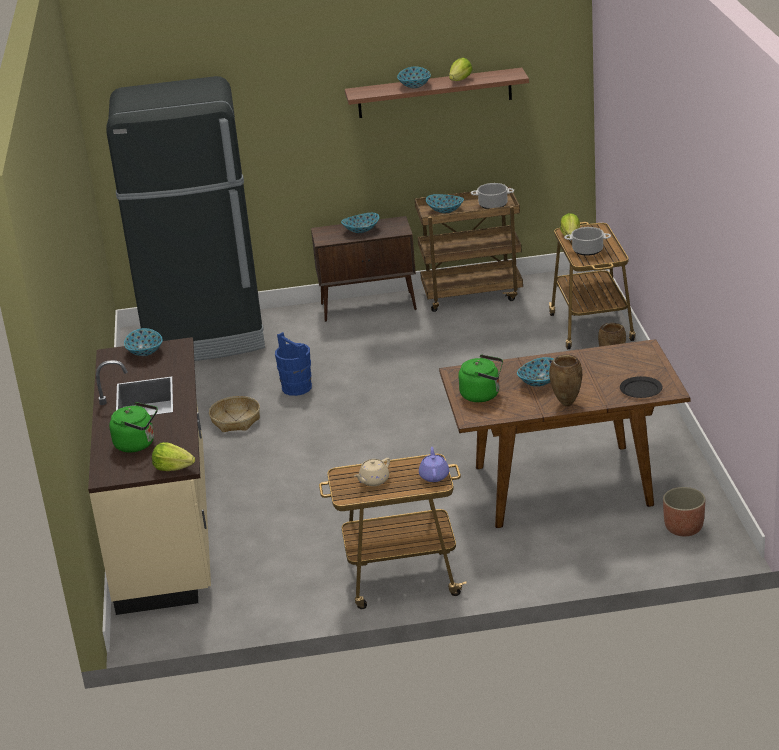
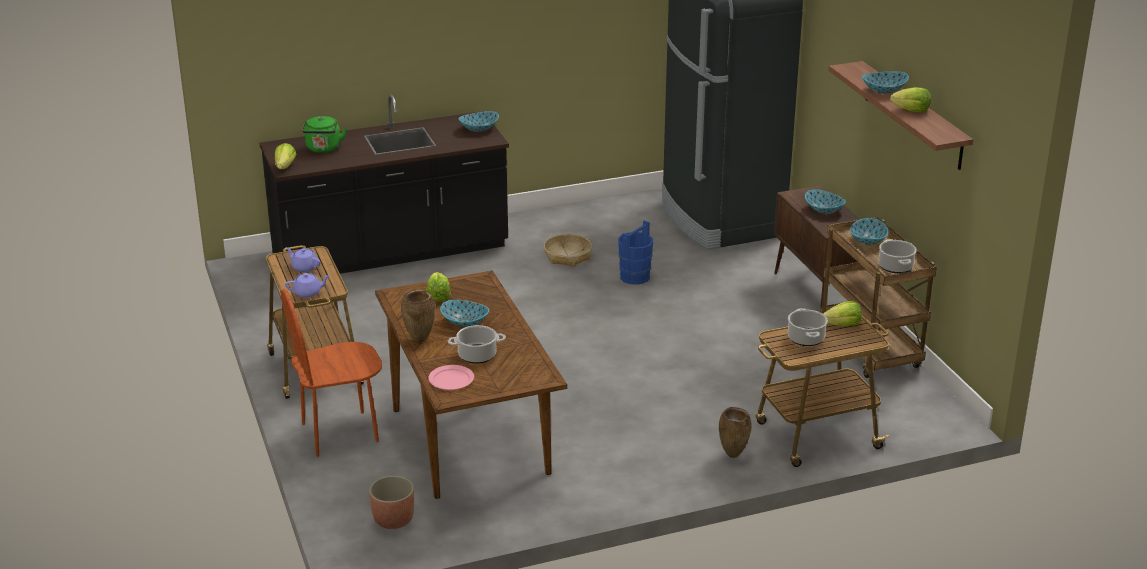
camera: 75 degrees right, 0 degrees up
(166, 528) = (391, 253): beige counter -> black counter
(373, 481) = (304, 267): beige teapot -> purple teapot
(483, 395) = (438, 296): green kettle -> lettuce
(532, 559) = (340, 433): none -> brown chair
(600, 377) = (477, 355): none -> cooking pot
(640, 389) = (451, 379): black plate -> pink plate

